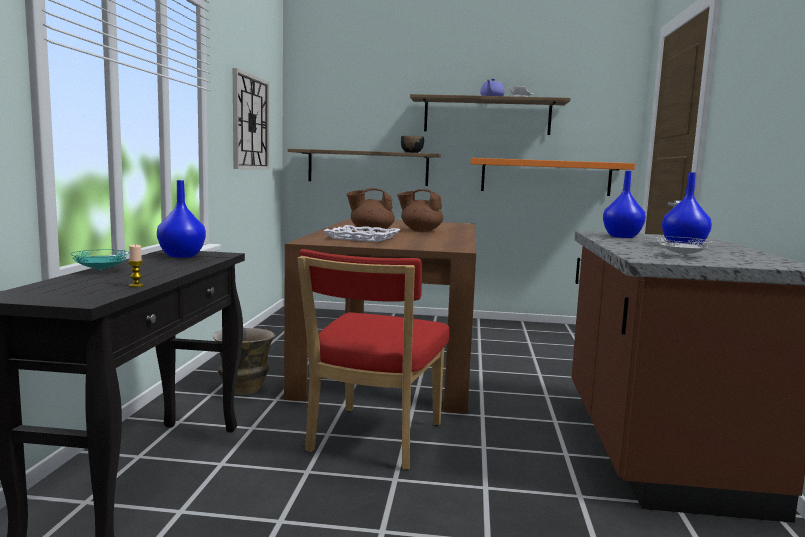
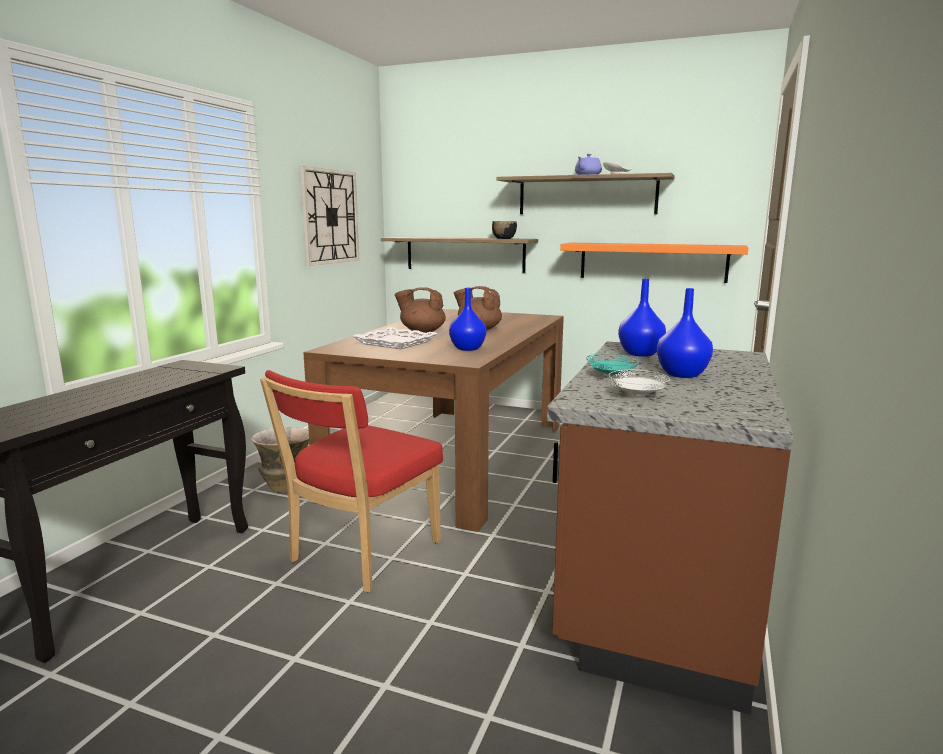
camera: 15 degrees right, 5 degrees up
(100, 270) = (77, 392): turquoise plate -> turquoise plate (611, 376)
(136, 285) = (72, 414): candle -> none
(182, 255) = (180, 370): blue vase -> blue vase (467, 348)

